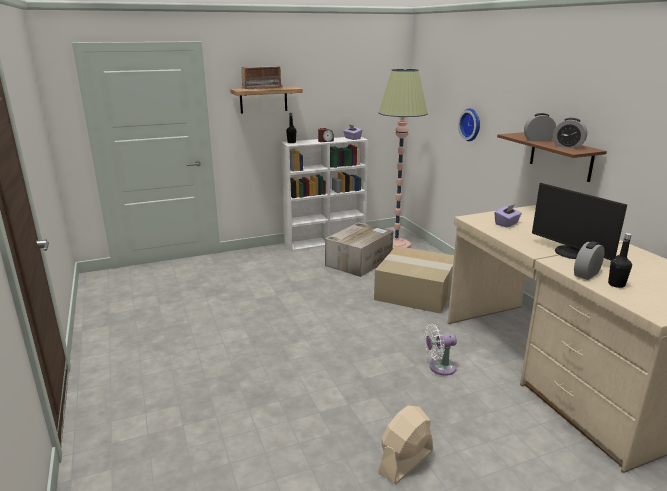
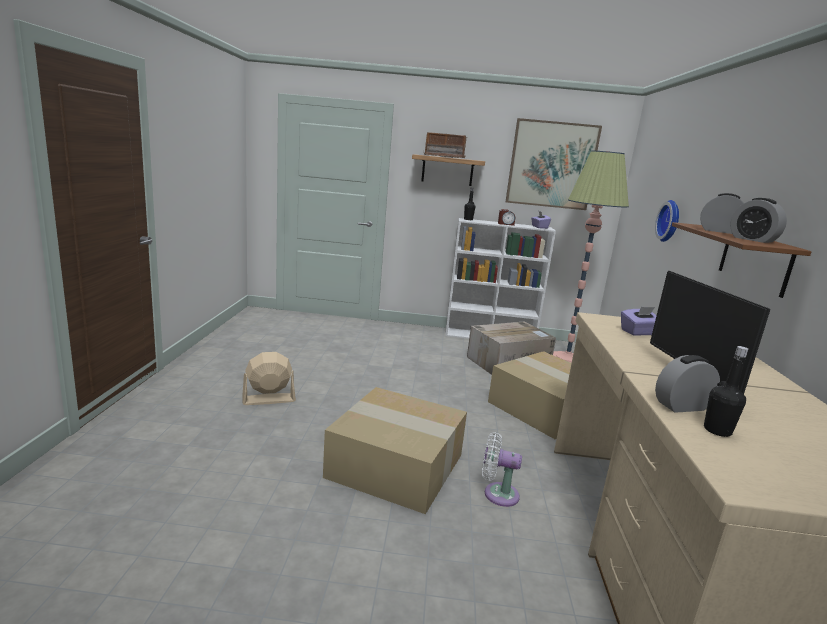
camera: 25 degrees right, 5 degrees down
(351, 81) = (551, 165): none -> picture
(359, 374) = (398, 465): none -> cardboard box
(405, 461) = (353, 576): beige fan -> beige fan (268, 399)

